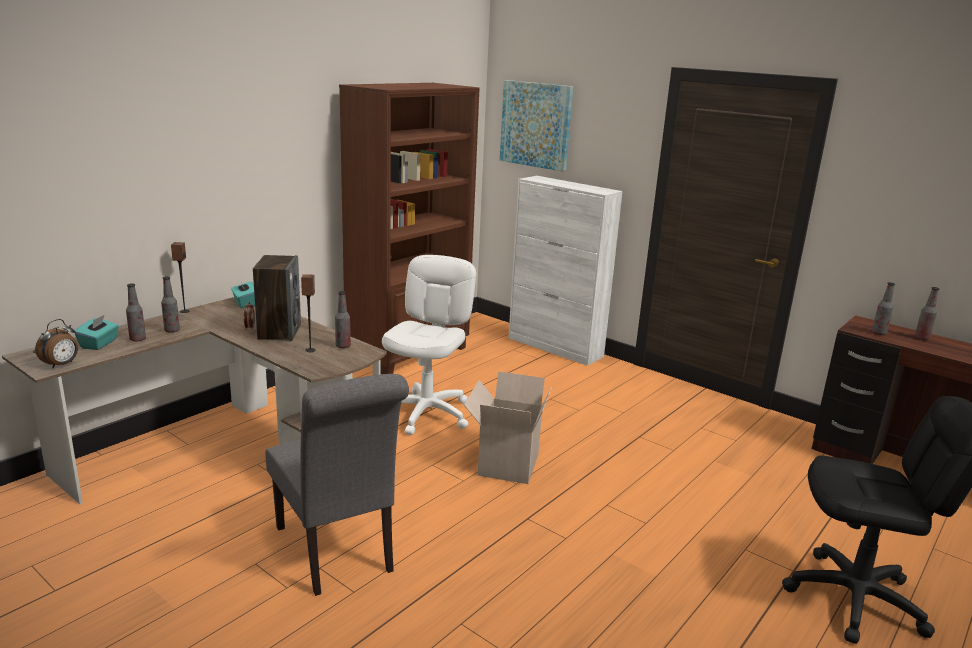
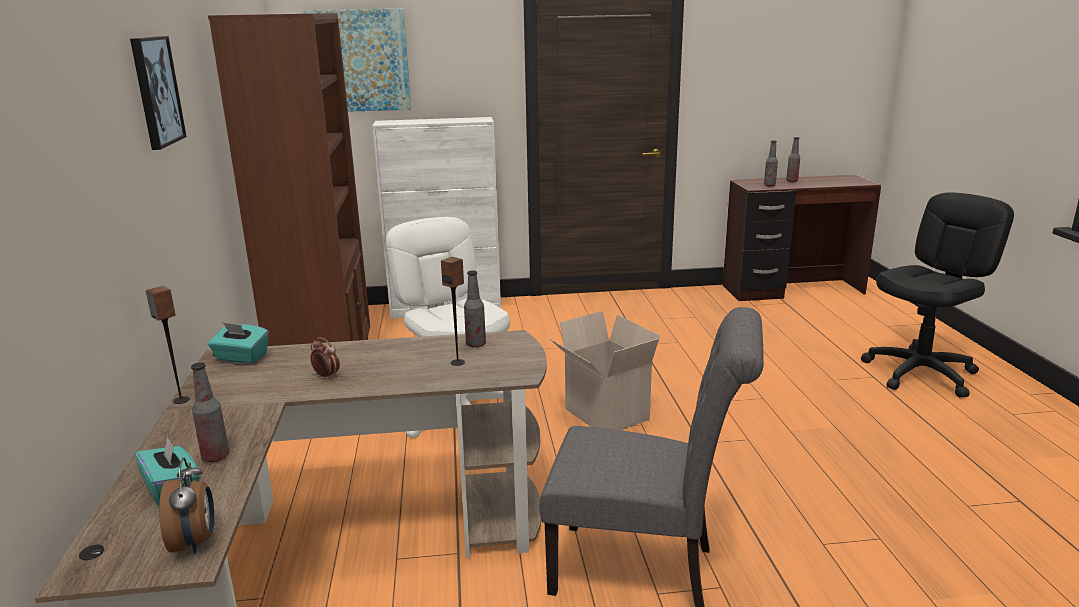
camera: 45 degrees left, 0 degrees up
(172, 330) = (233, 425): bottle -> none
(249, 131) = (156, 91): none -> picture
(279, 332) = (372, 363): speaker -> none

